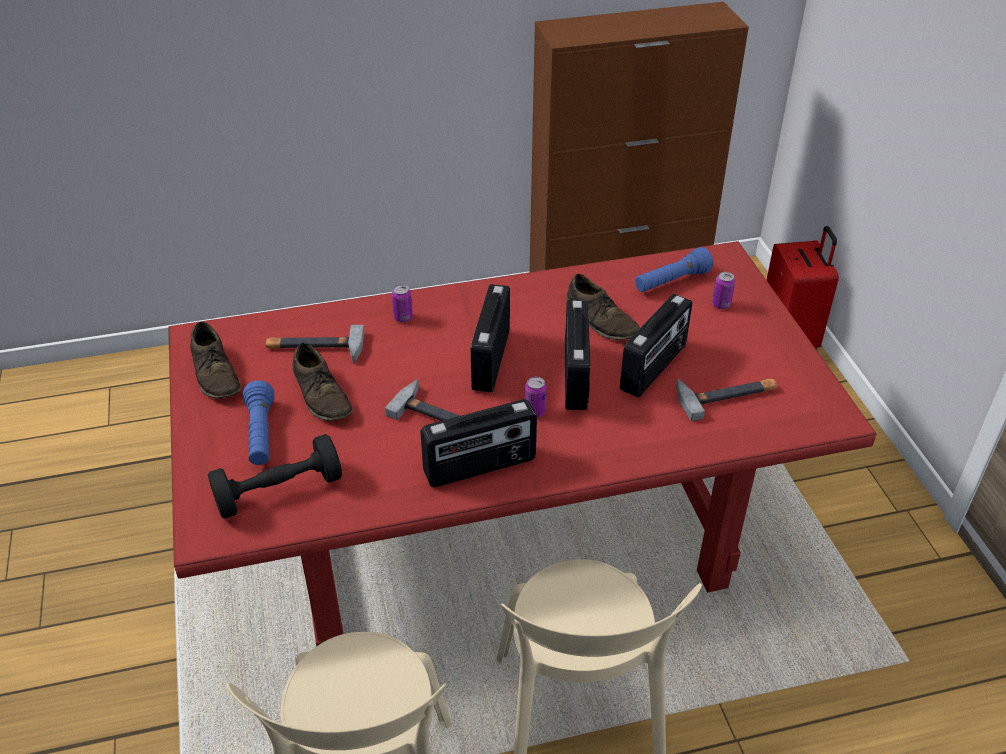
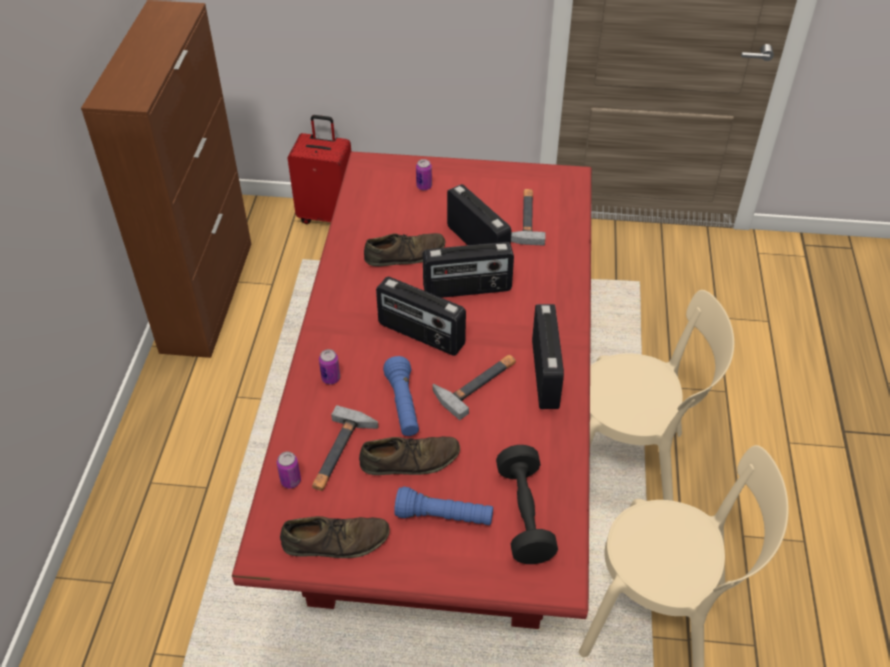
camera: 70 degrees left, 5 degrees up
(535, 411) = (497, 325): can -> can (291, 481)
(576, 377) = (467, 289): radio -> radio turned 150 degrees clockwise
(671, 282) = (381, 202): blue flashlight -> blue flashlight (403, 405)

